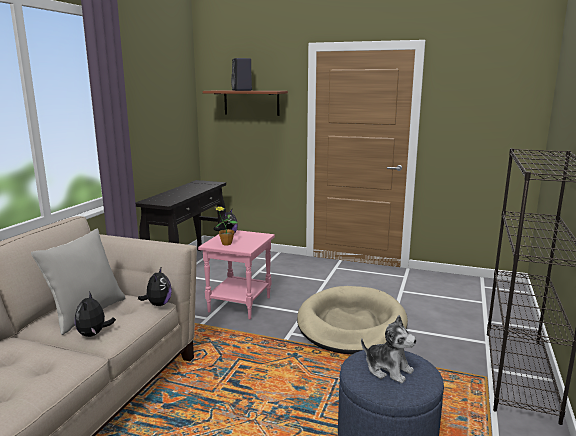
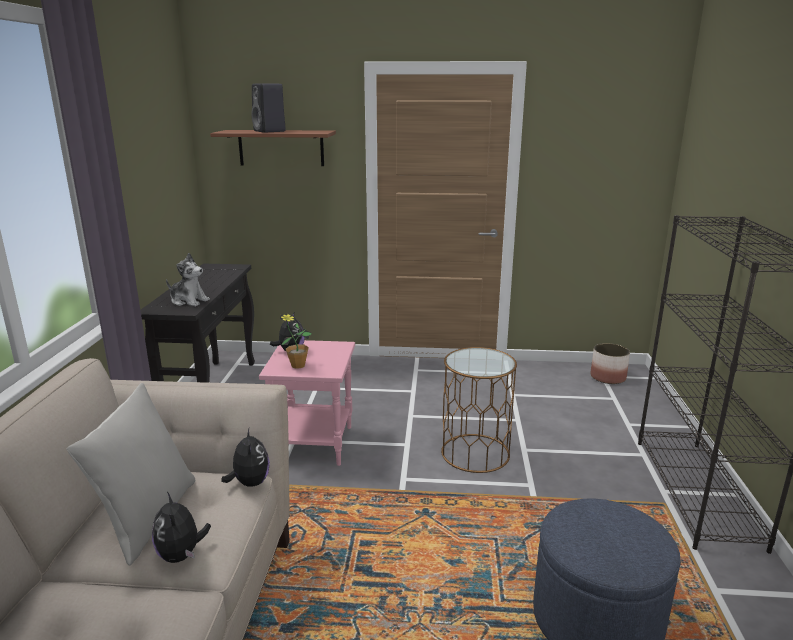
camera: 15 degrees left, 5 degrees up
(351, 324) = (475, 453): beige dog bed -> brown side table
(388, 369) = (605, 534): plush toy -> plush toy (189, 301)
(487, 288) = (608, 377): none -> planter

